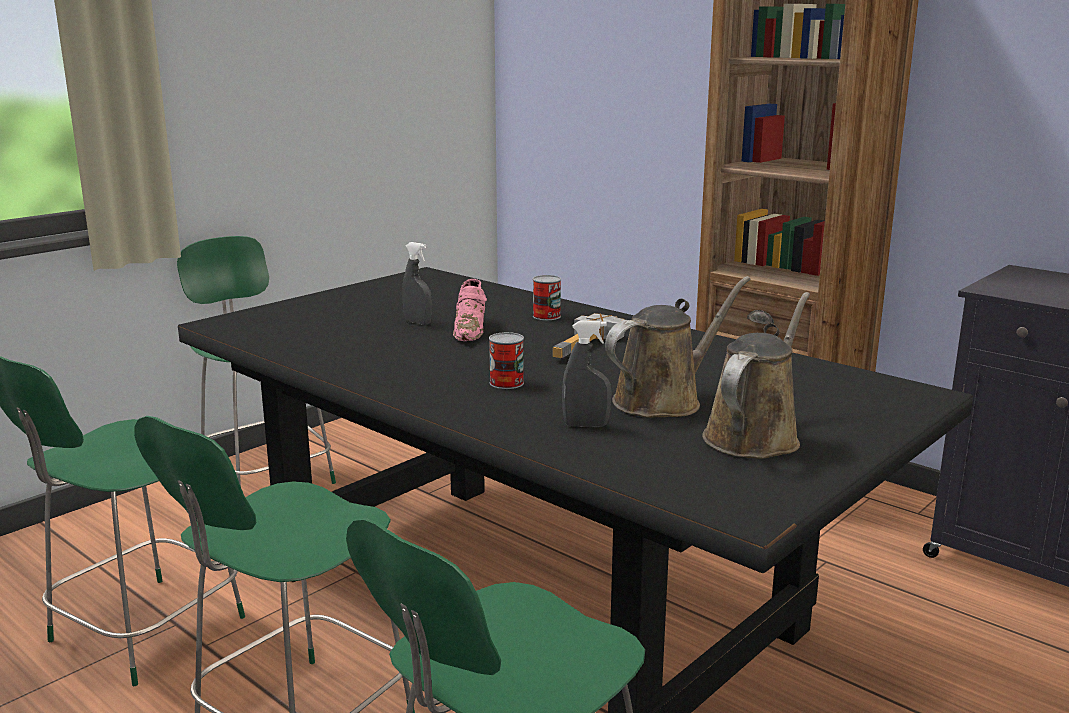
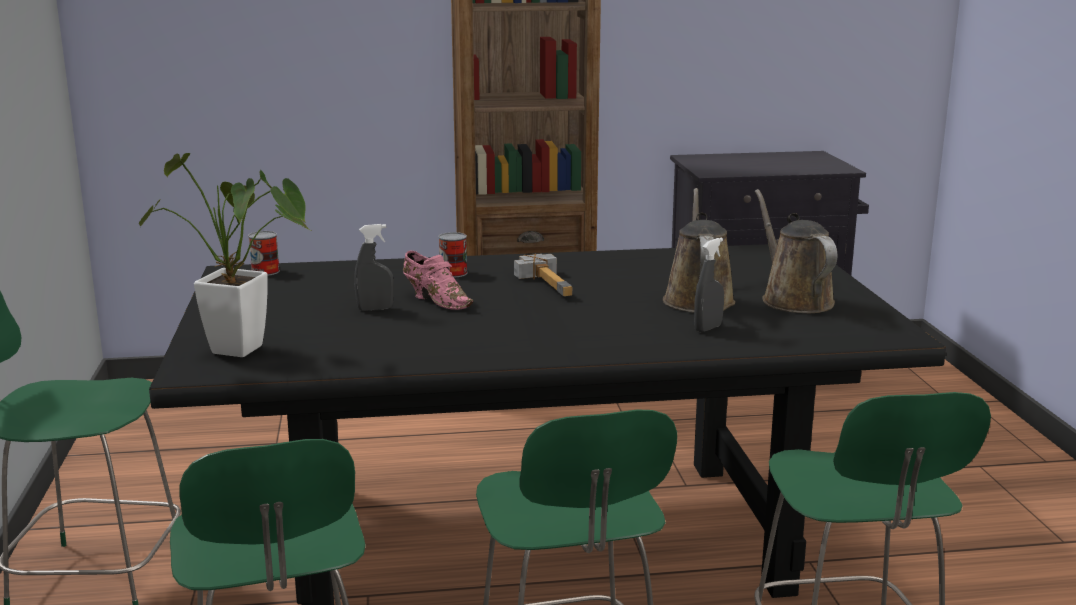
camera: 50 degrees left, 0 degrees up
(274, 322) = (247, 351): none -> potted plant
(506, 383) = (584, 324): can -> can (265, 271)

